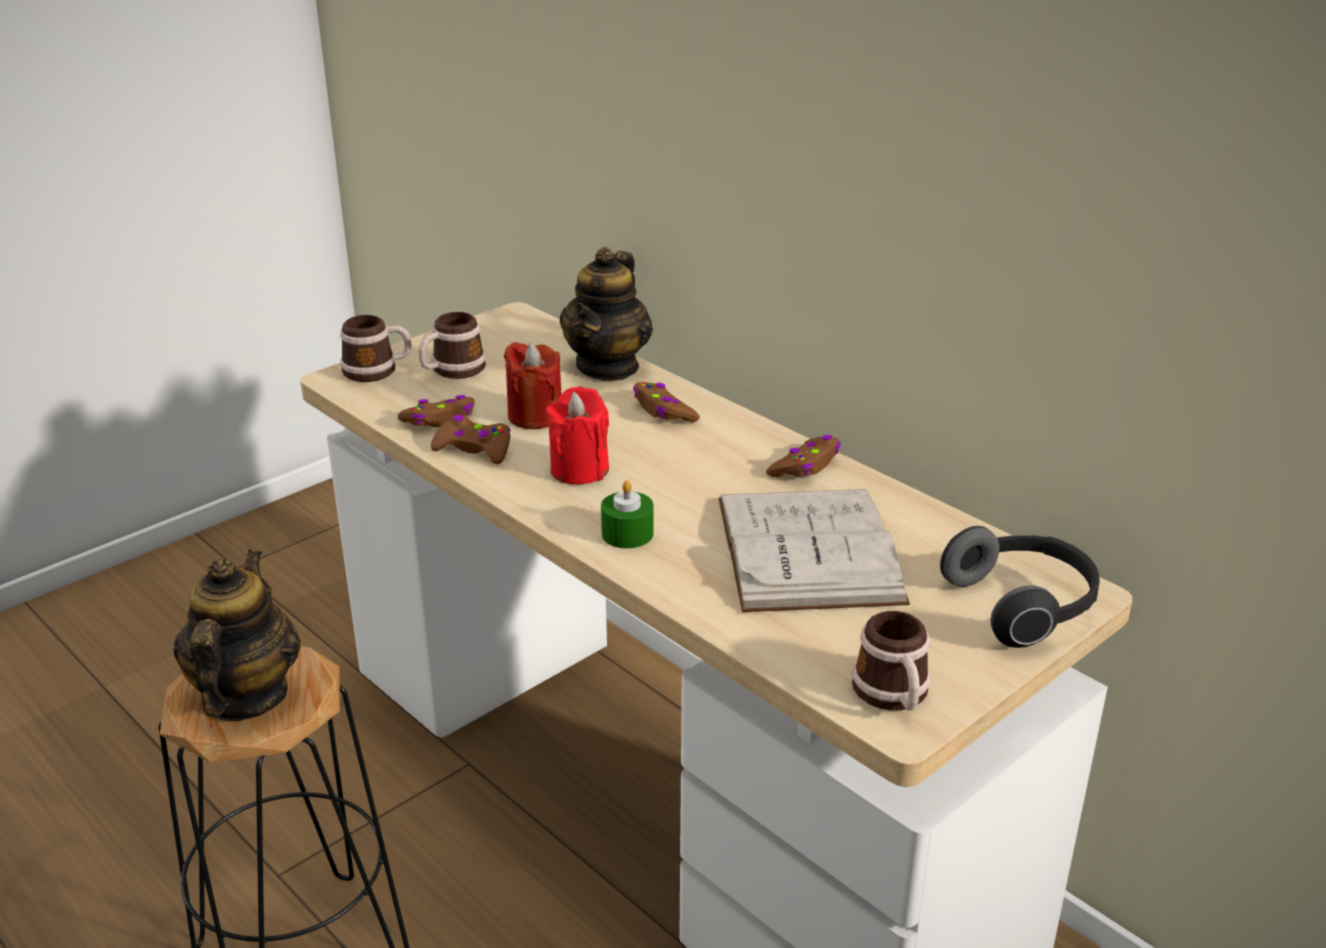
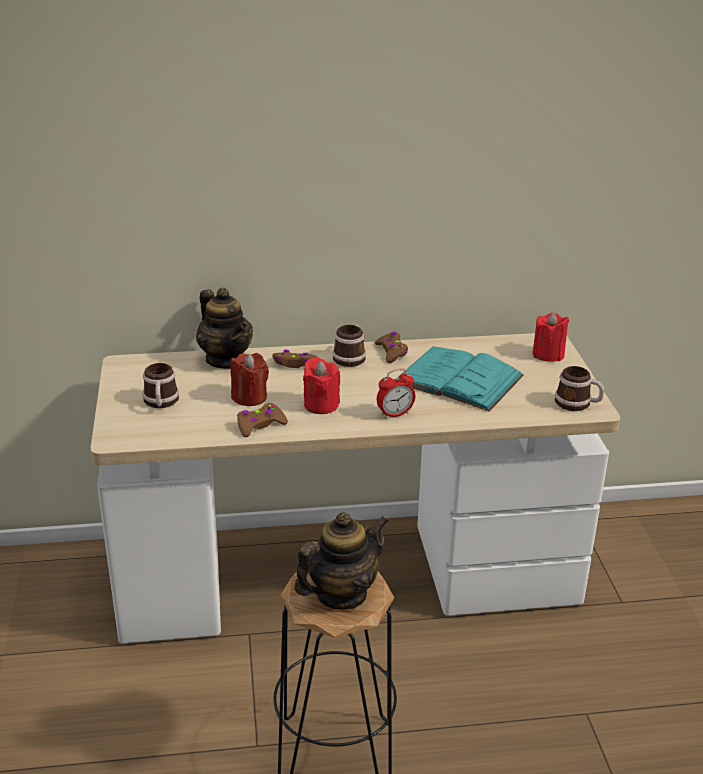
camera: 55 degrees left, 0 degrees up
(245, 697) = (341, 594): teapot -> teapot turned 105 degrees clockwise
(377, 370) = (124, 424): mug -> mug (351, 357)
(440, 420) = (214, 424): brown game controller -> none
(627, 534) = (395, 414): green candle -> alarm clock
(808, 549) = (458, 379): white book -> turquoise book
(1022, 606) = (548, 354): headphones -> red candle

